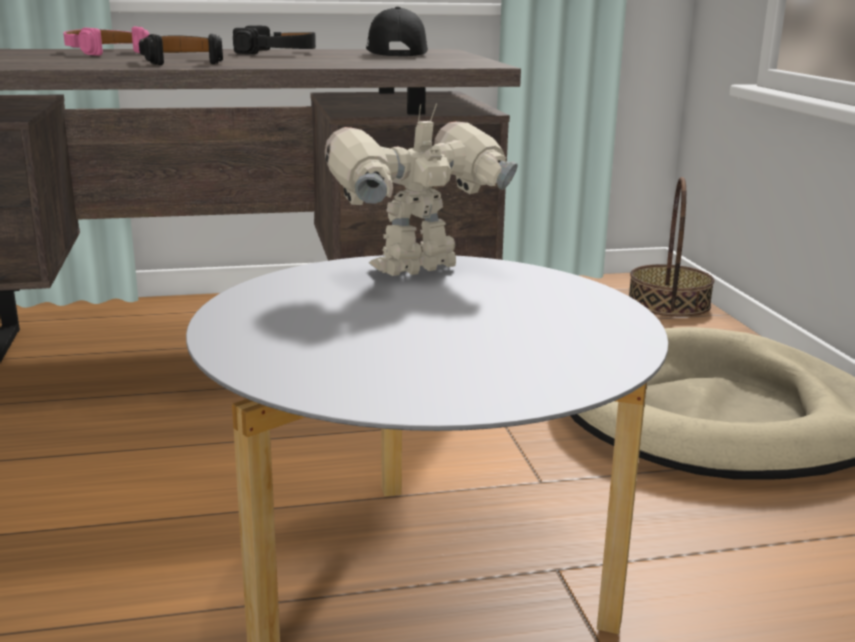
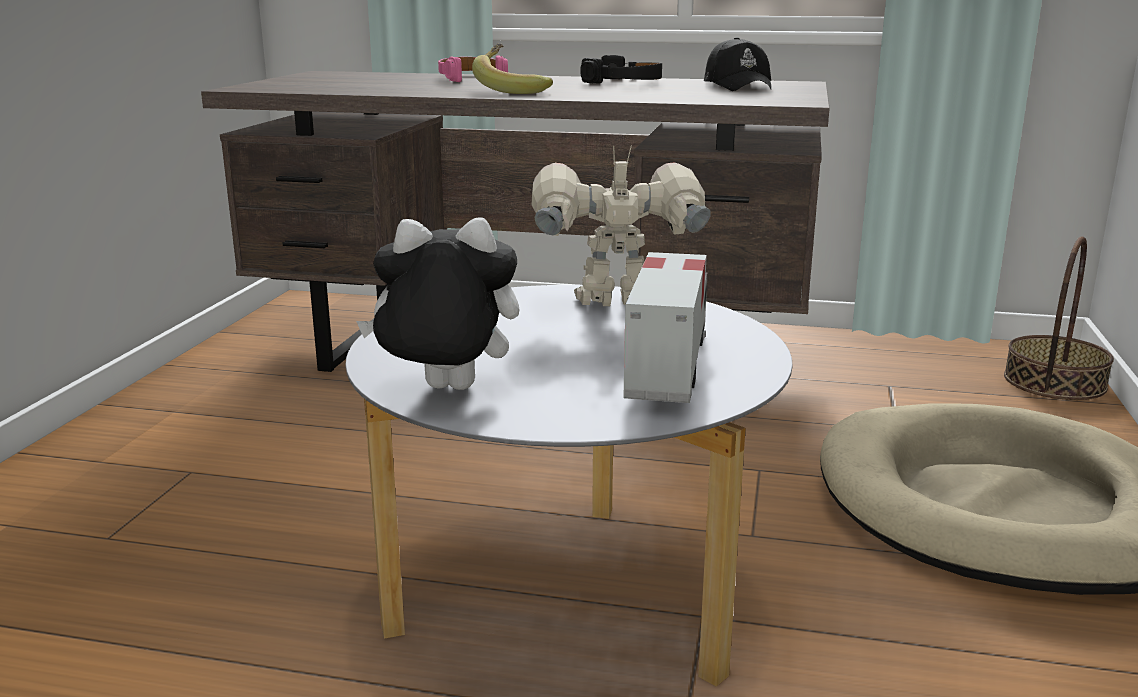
camera: 25 degrees right, 0 degrees up
(181, 61) = (513, 90): black headphones -> banana
(361, 384) = (445, 391): none -> plush toy
(396, 54) = (738, 86): black cap -> black cap turned 150 degrees clockwise
(545, 324) = (667, 366): none -> toy truck

